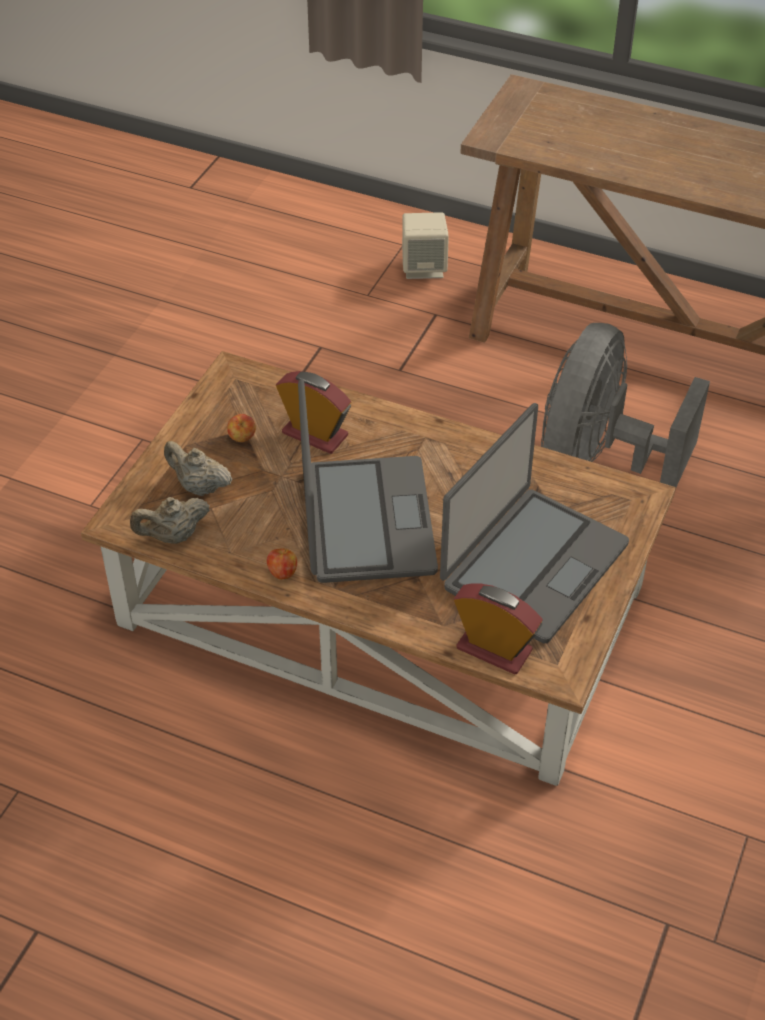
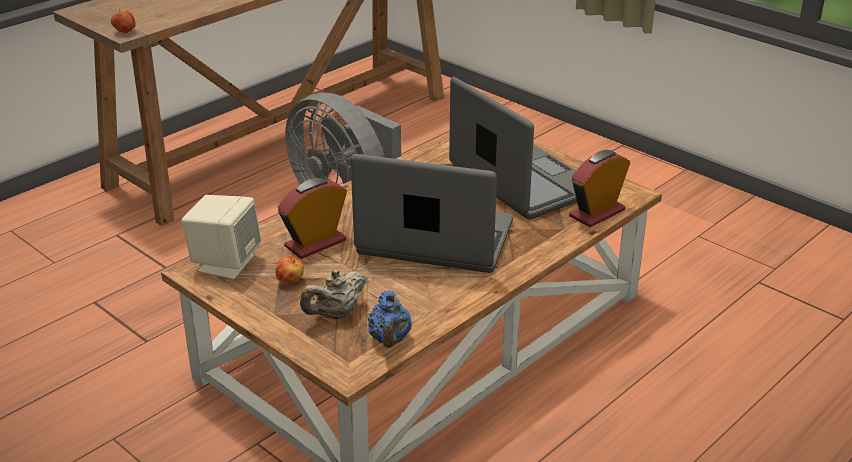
camera: 70 degrees left, 15 degrees down
(173, 536) = (390, 340): beige teapot -> blue teapot
(282, 573) = (470, 289): apple -> apple (124, 32)
(424, 268) = (53, 227): beige speaker -> beige speaker (225, 263)

